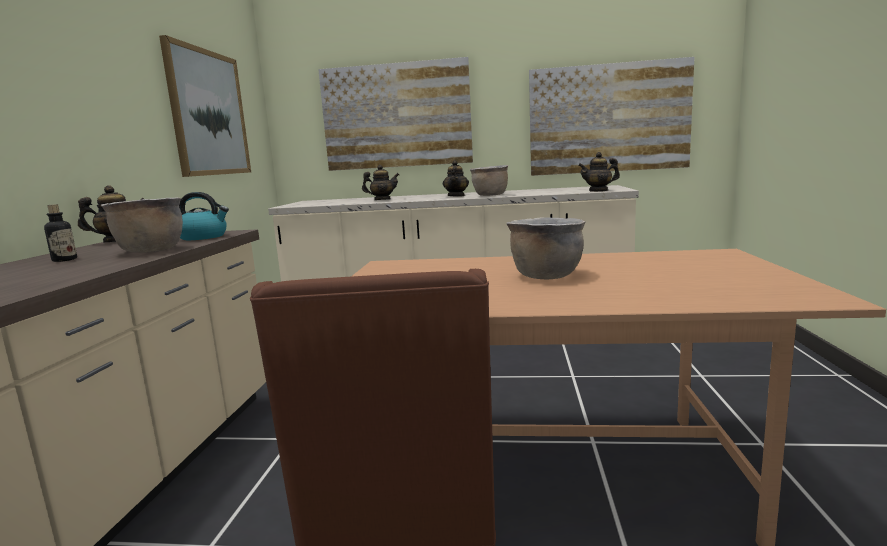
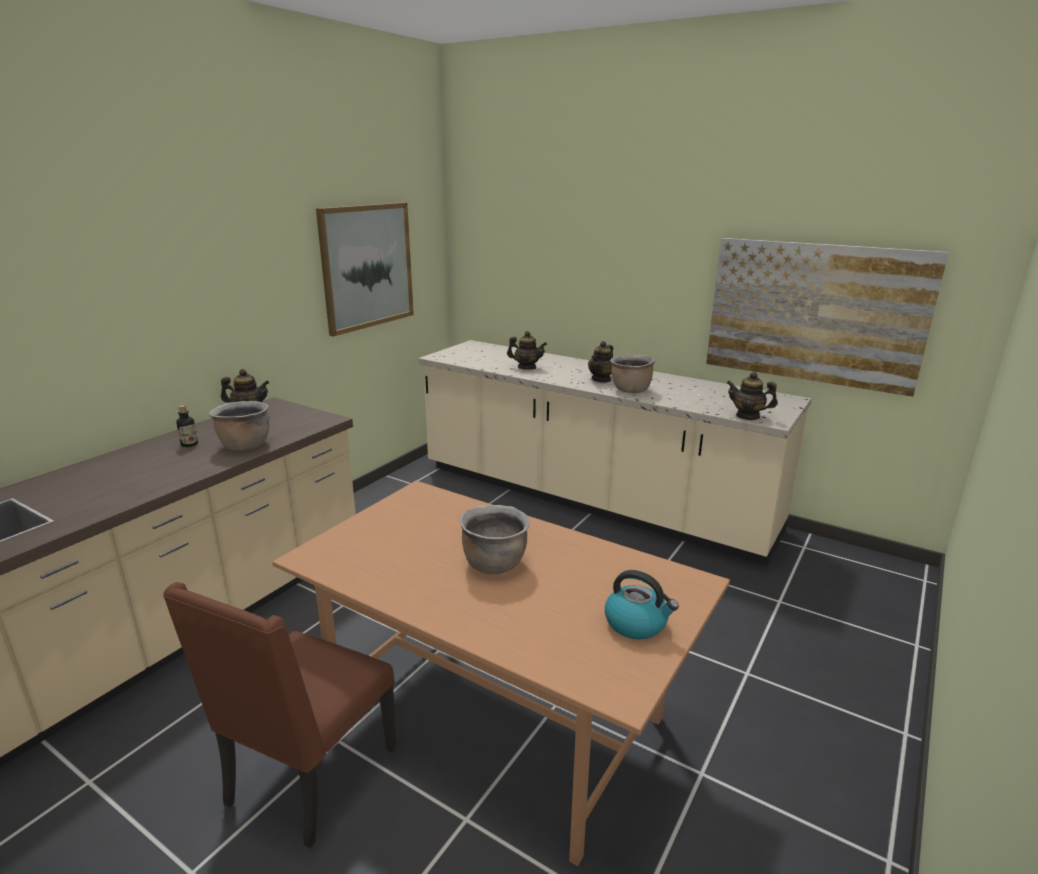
camera: 25 degrees right, 10 degrees up
(204, 237) = (301, 425): kettle -> kettle (637, 623)
(396, 116) = (569, 267): picture -> none

